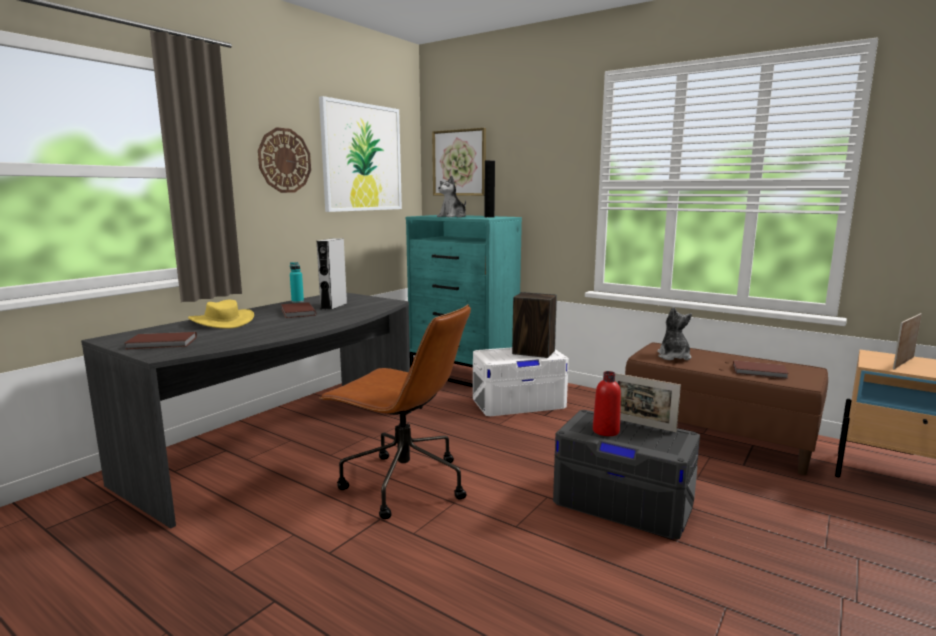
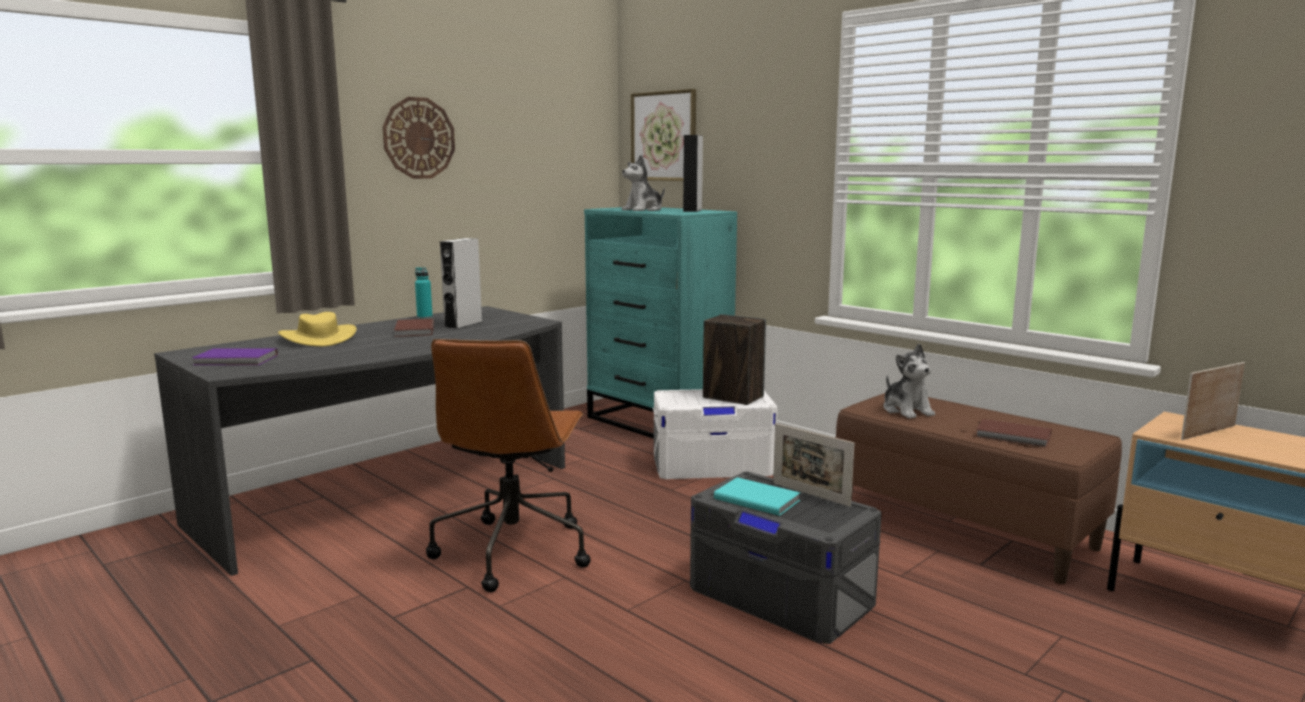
camera: 10 degrees right, 0 degrees up
(162, 343) = (236, 360): brown book -> purple book
(362, 158) = (529, 131): picture -> none
(402, 484) = (513, 550): brown office chair -> brown office chair turned 60 degrees clockwise
(606, 431) = (756, 499): red bottle -> turquoise book
(673, 357) = (906, 410): plush toy -> plush toy turned 150 degrees clockwise

